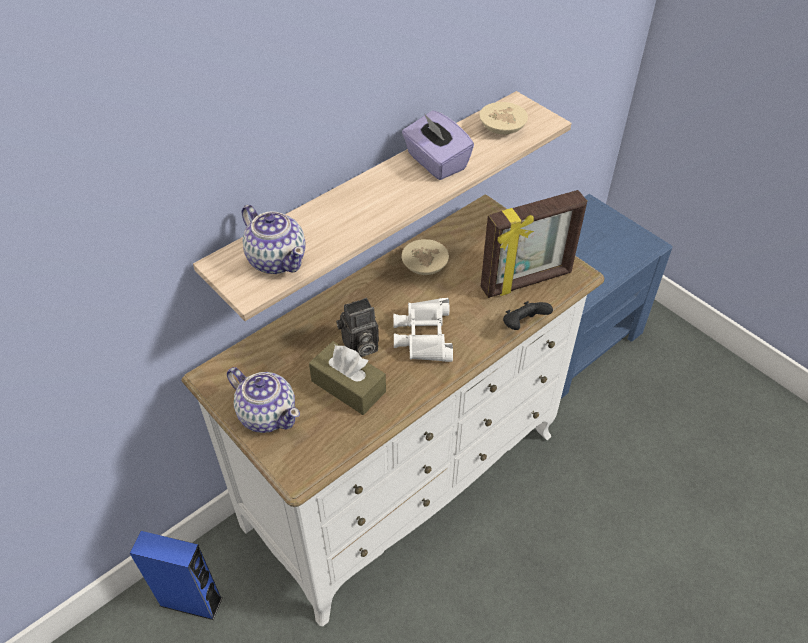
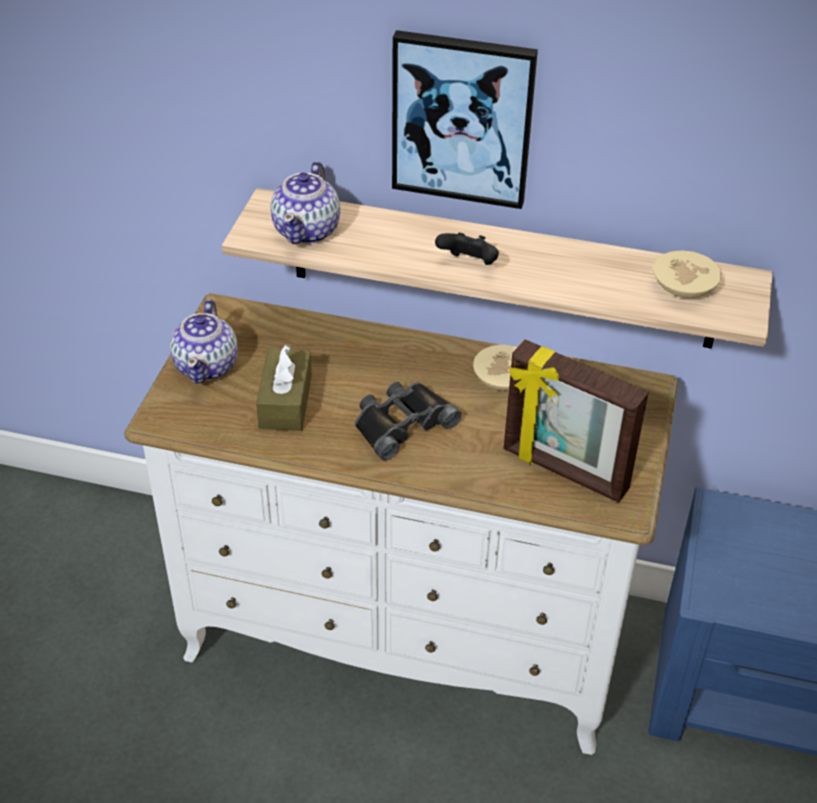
camera: 55 degrees right, 5 degrees down
(191, 602) = (139, 542): blue speaker -> none
(336, 102) = (462, 119): none -> picture
(359, 348) = (341, 386): camera -> none
(423, 335) = (401, 423): white binoculars -> black binoculars
(436, 162) = (562, 265): purple tissue box -> none
(523, 325) = (492, 496): black game controller -> black game controller (469, 264)

